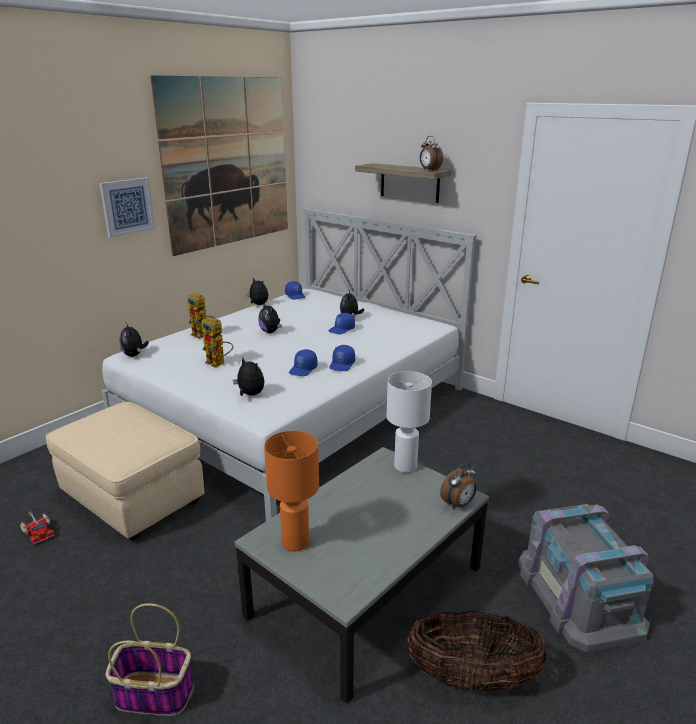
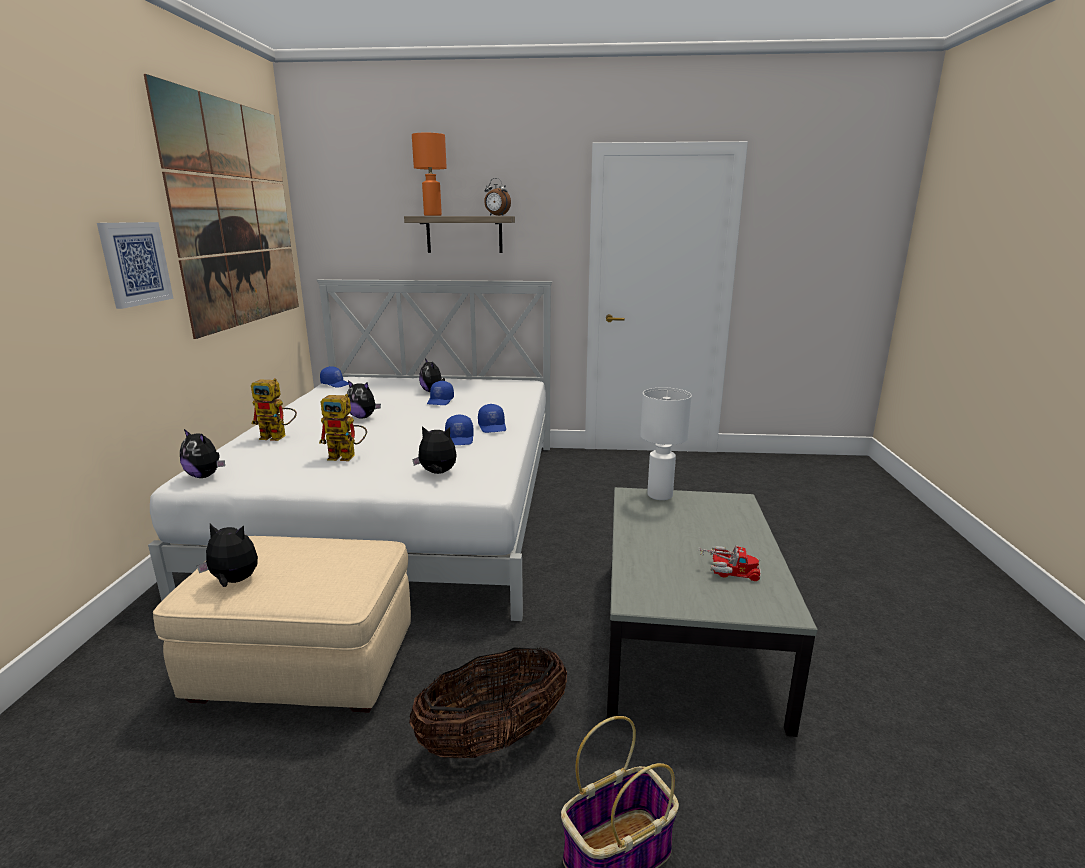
camera: 35 degrees left, 5 degrees down
(38, 531) = (197, 771): toy truck -> toy truck (727, 570)
(258, 304) = (300, 398): plush toy -> plush toy (233, 581)
(295, 543) = (671, 589): orange table lamp -> orange table lamp (432, 215)
(458, 504) = (745, 507): alarm clock -> none
(472, 678) = (848, 659): basket -> basket (493, 738)
(579, 595) = (829, 565): grey storage box -> none

